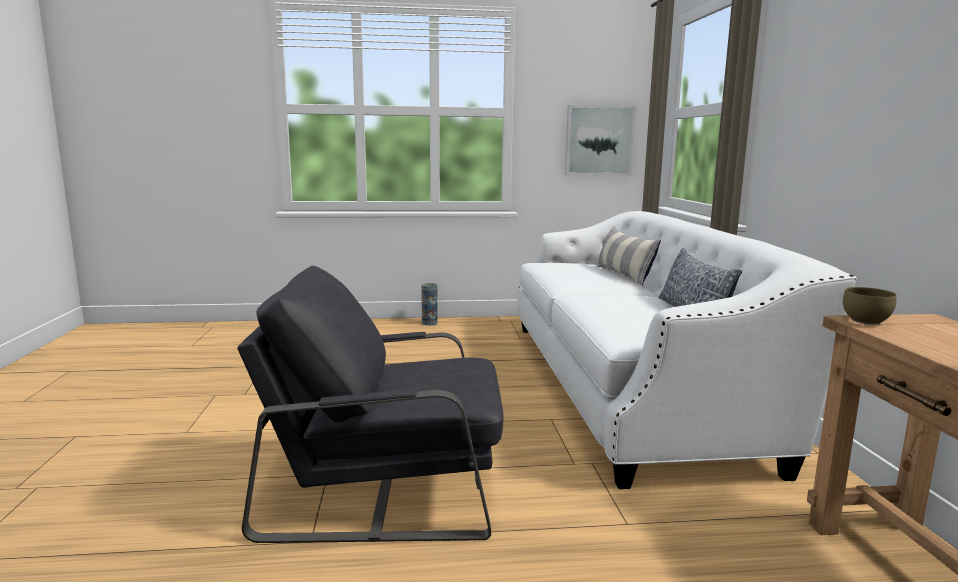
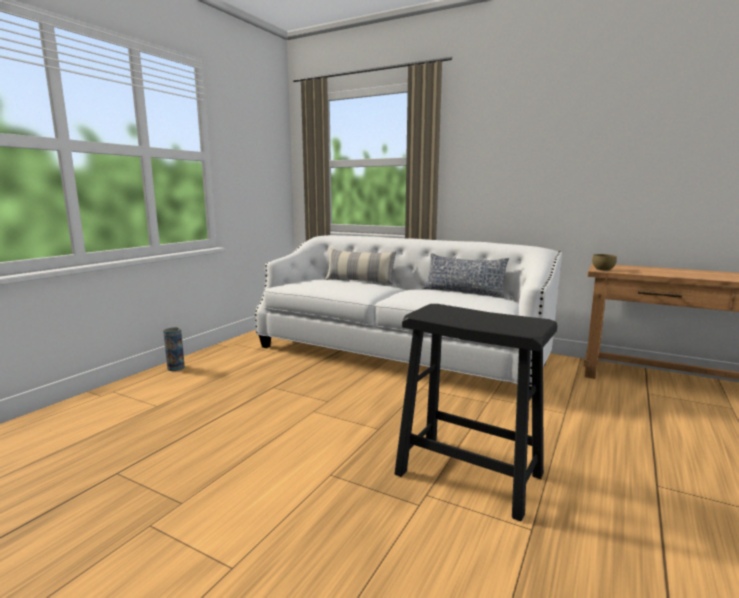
camera: 55 degrees left, 0 degrees up
(384, 486) = (468, 474): grey armchair -> black stool
(599, 140) = (266, 183): picture -> none

